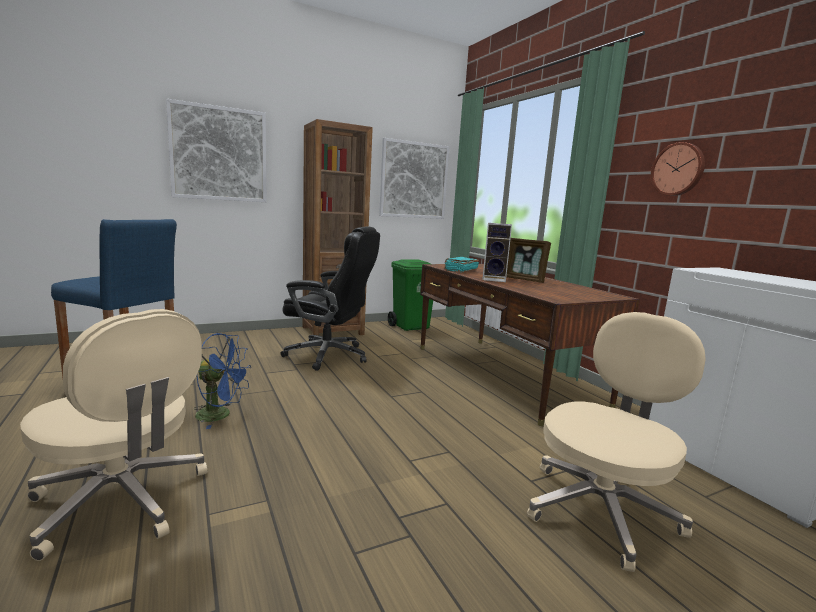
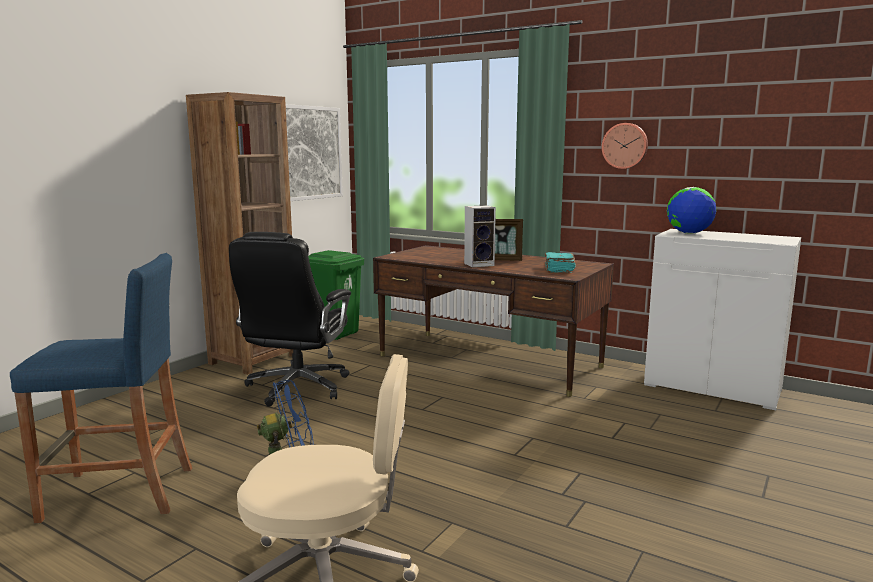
camera: 30 degrees left, 0 degrees up
(219, 154) = (84, 143): picture -> none
(329, 355) = (297, 388): black office chair -> black office chair turned 120 degrees clockwise
(460, 270) = (427, 259): turquoise book -> turquoise book (558, 269)
(601, 509) = (672, 439): beige office chair -> none
(728, 272) = (689, 233): none -> globe

